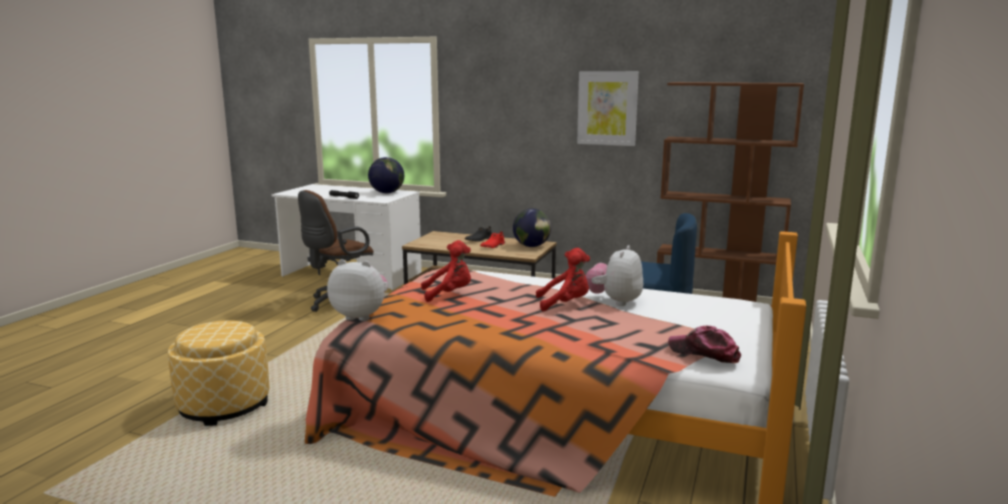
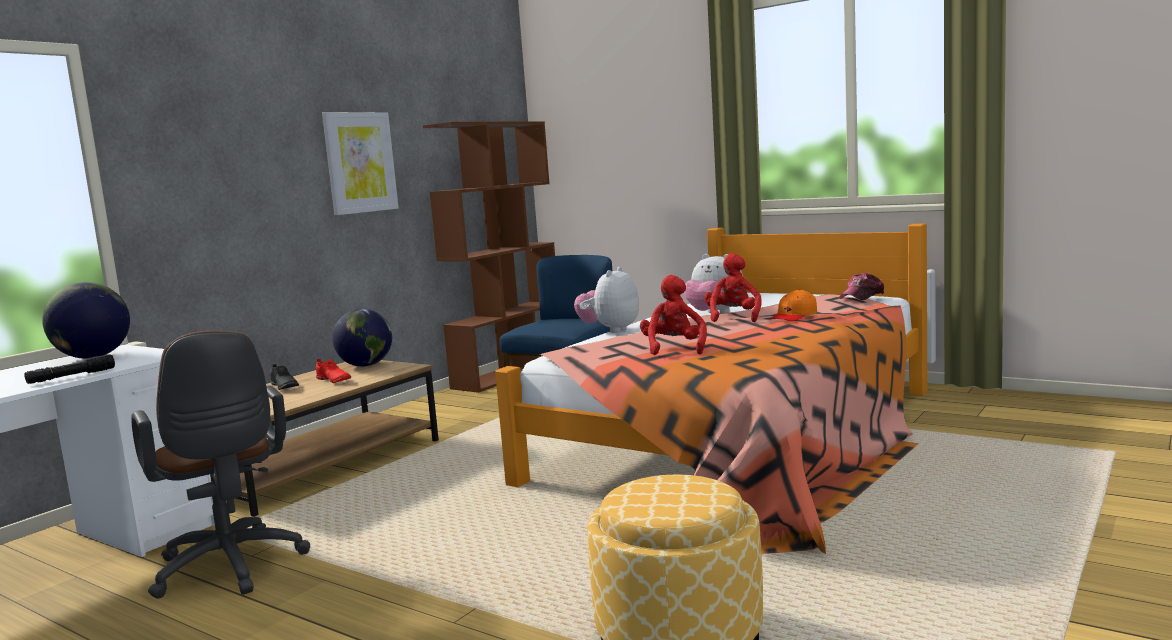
camera: 75 degrees left, 5 degrees down
(361, 316) = (745, 374): plush toy -> plush toy (610, 330)
(565, 323) = (794, 316): none -> orange cap

